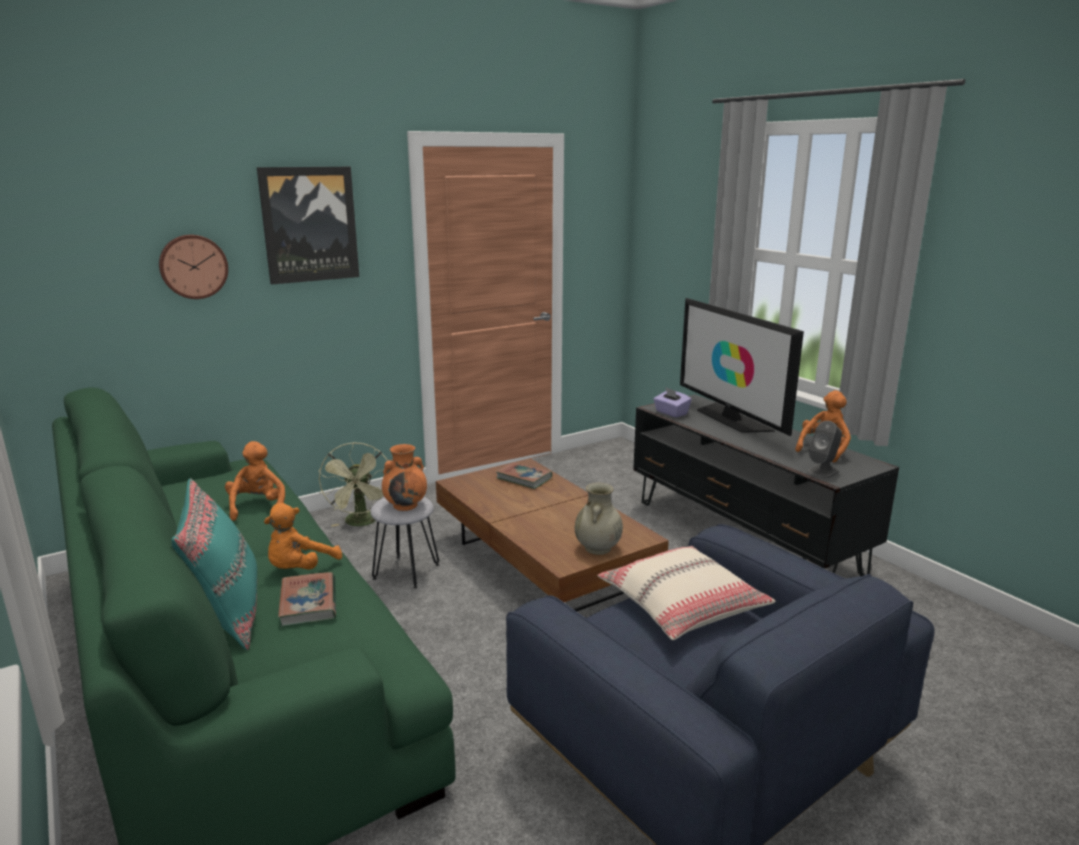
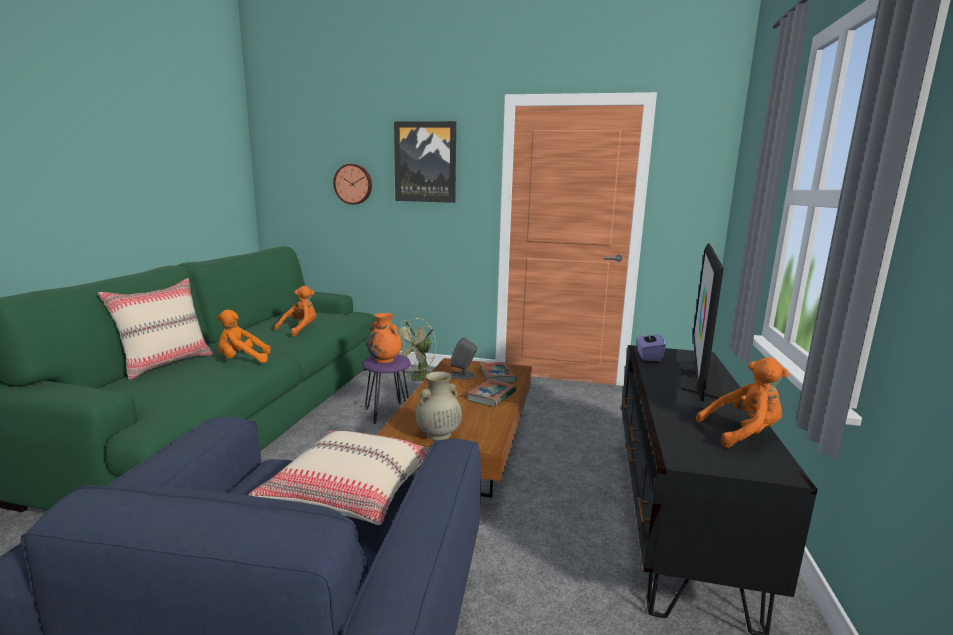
camera: 45 degrees right, 5 degrees down
(227, 615) = (166, 363): turquoise pillow -> beige pillow
(308, 603) = (195, 373): book -> book (491, 396)
(406, 571) = (388, 413): grey stool -> purple stool
(822, 471) = (684, 448): grey speaker -> grey speaker (462, 375)

